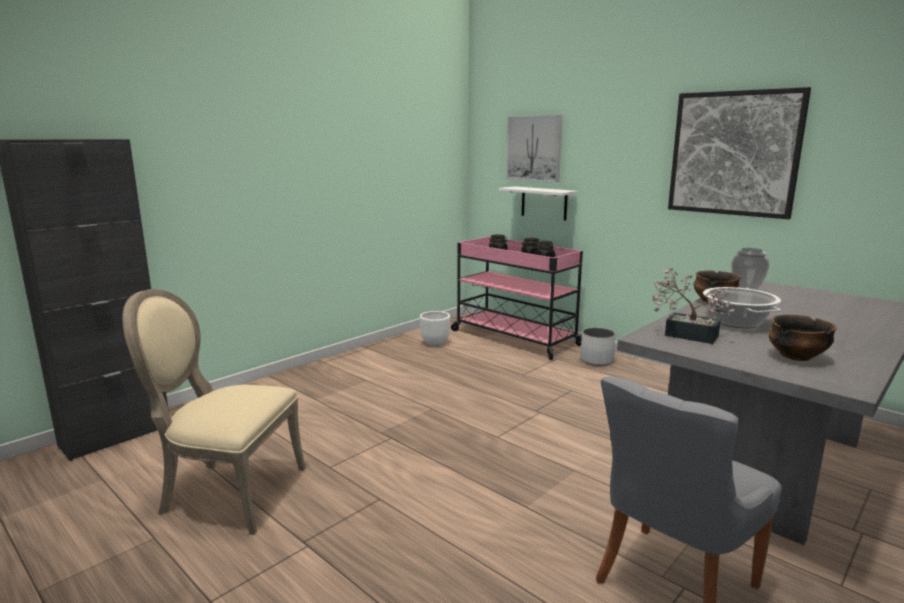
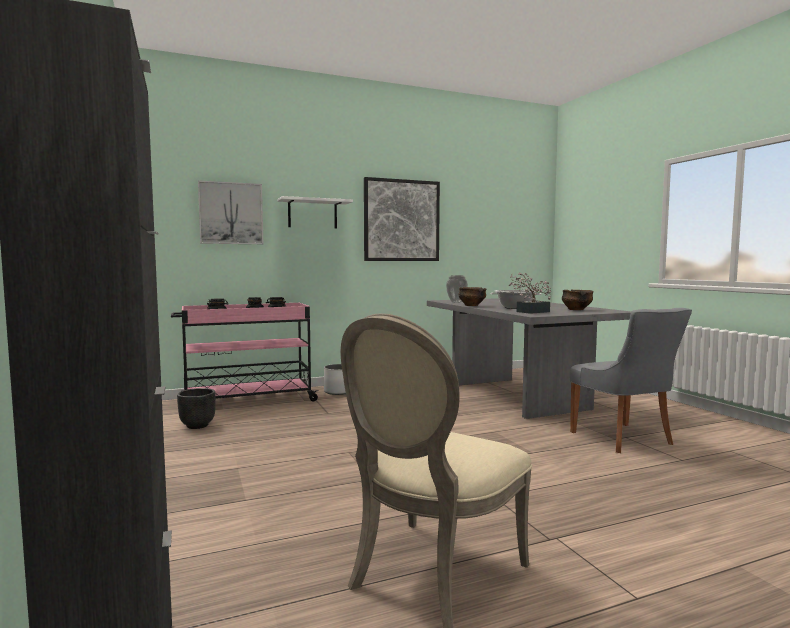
camera: 65 degrees left, 10 degrees down
(435, 343) = (197, 425): white planter -> black planter
(544, 203) = (247, 265): white shelf -> white shelf (312, 214)

